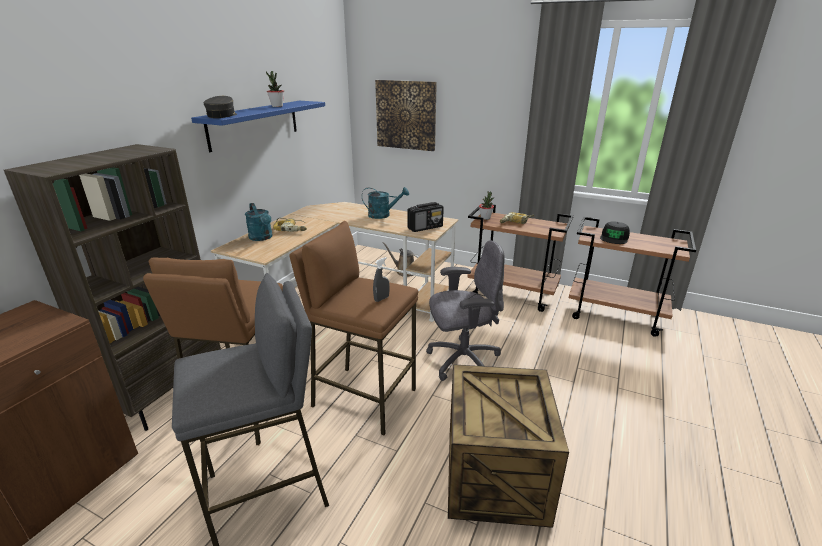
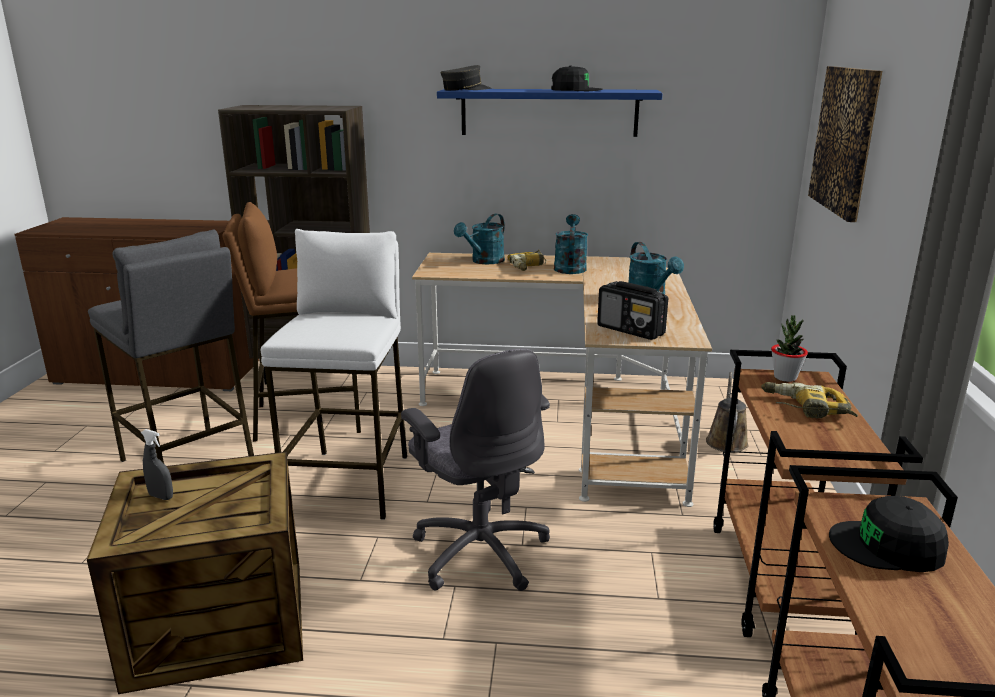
camera: 70 degrees right, 5 degrees down
(277, 106) = (575, 90): potted plant -> black cap
(307, 220) = (570, 267): none -> turquoise watering can
(363, 398) = (351, 483): brown stool -> white stool
(381, 299) = (321, 332): grey spray bottle -> grey spray bottle (161, 496)

